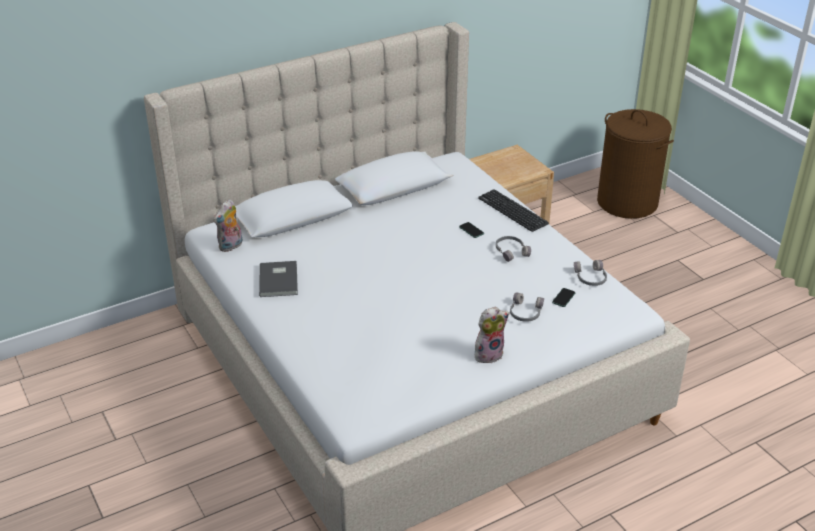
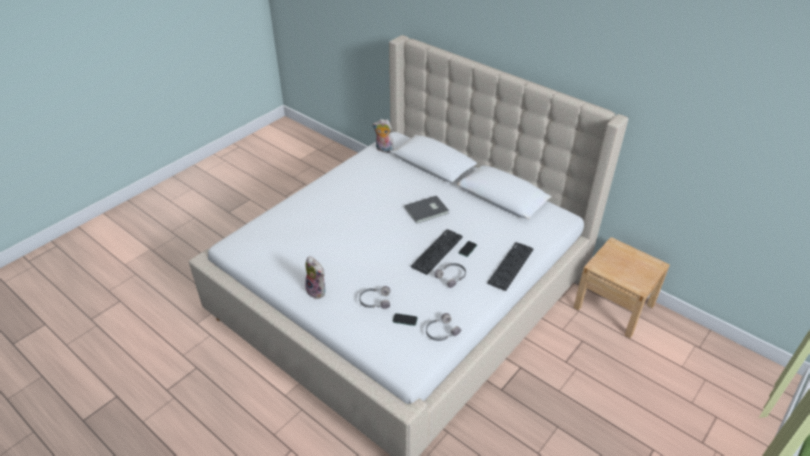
camera: 70 degrees right, 5 degrees up
(280, 280) = (358, 178): grey book -> grey book (427, 211)
(465, 251) = (437, 252): none -> keyboard
(627, 202) = (720, 390): brown laundry basket -> none

